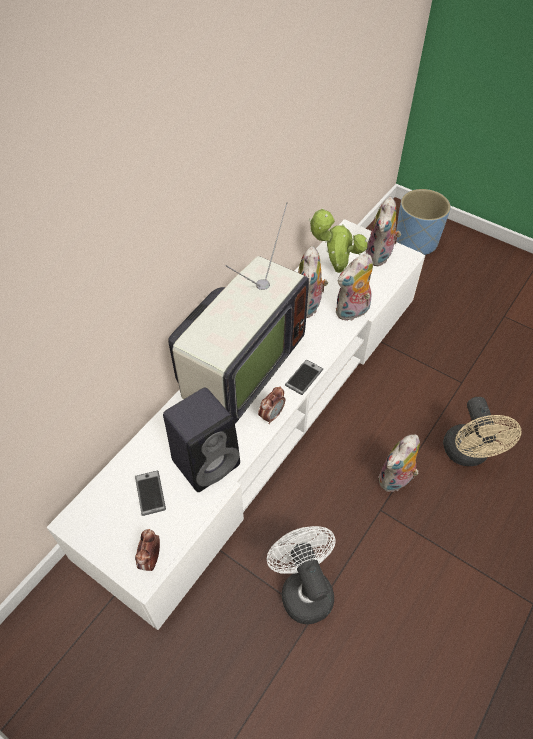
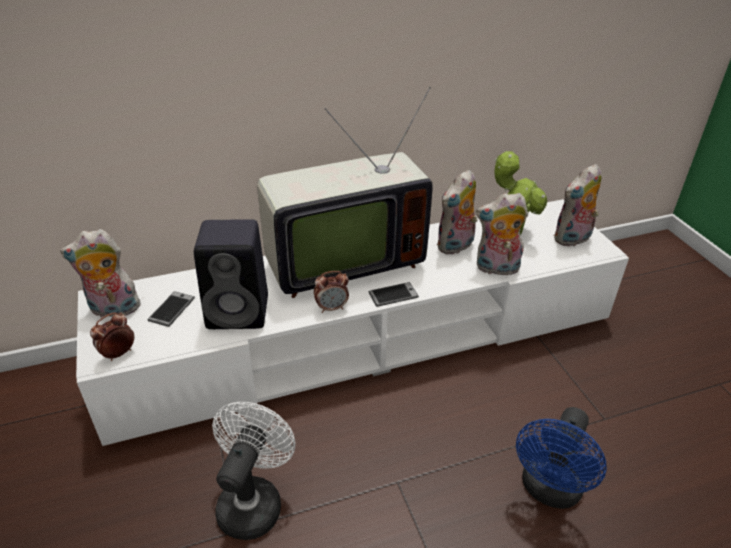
camera: 35 degrees right, 15 degrees down
(396, 480) = (440, 466): plush toy -> plush toy (113, 310)
(415, 242) = (658, 274): blue planter -> none
(467, 454) = (549, 490): beige fan -> blue fan

